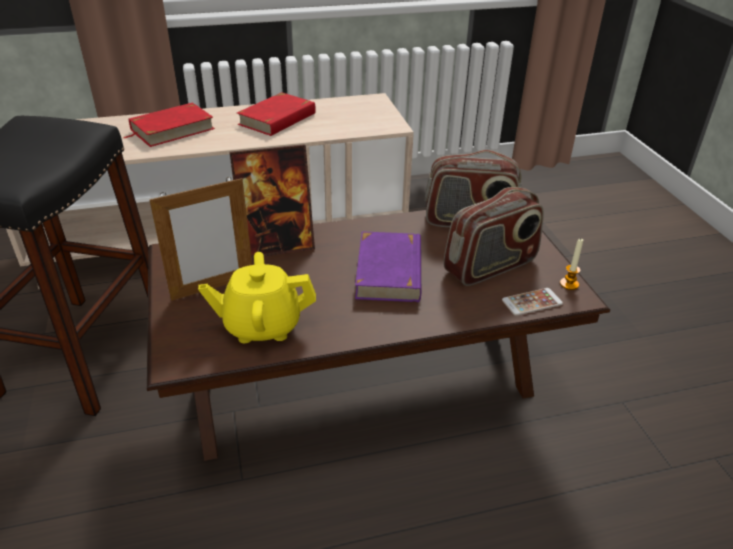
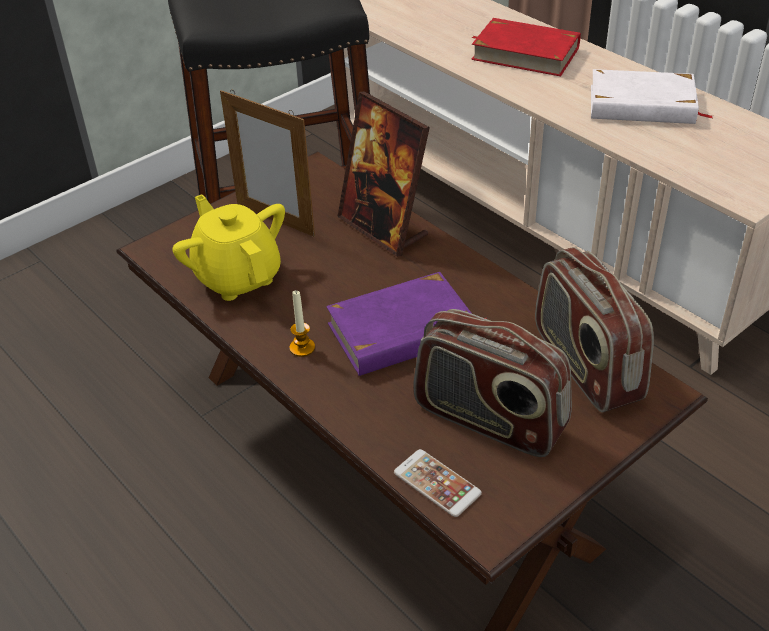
camera: 65 degrees right, 5 degrees up
(278, 119) = (642, 105): red book -> white book
(569, 284) = (513, 514): candle -> candle (302, 348)

